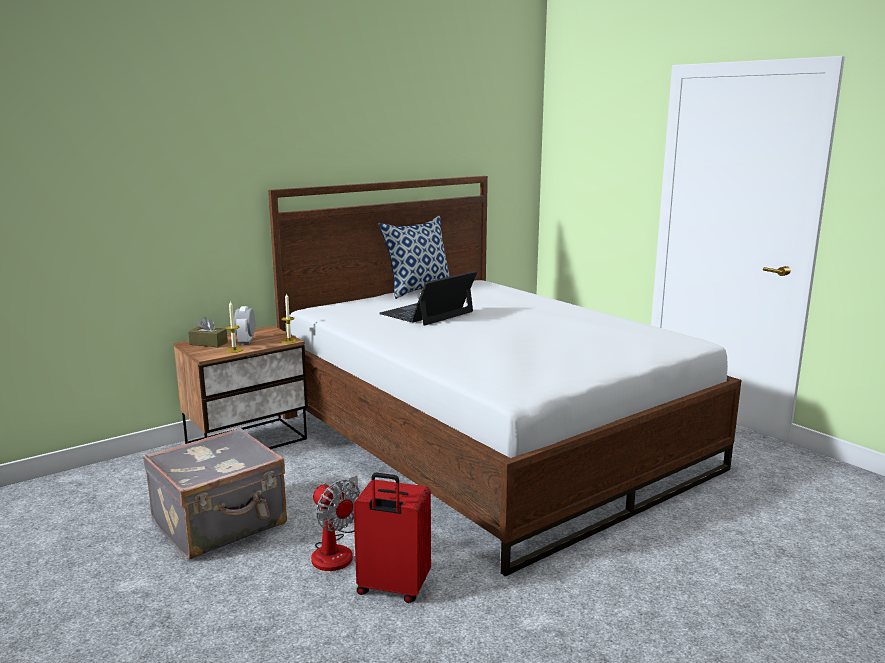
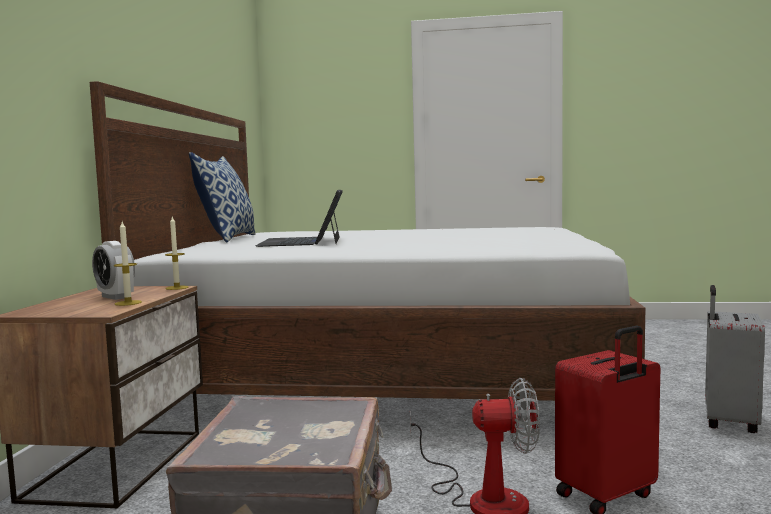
camera: 45 degrees left, 10 degrees down
(208, 343) = (59, 307): brown tissue box -> none
(616, 601) = (728, 422): none -> grey suitcase

